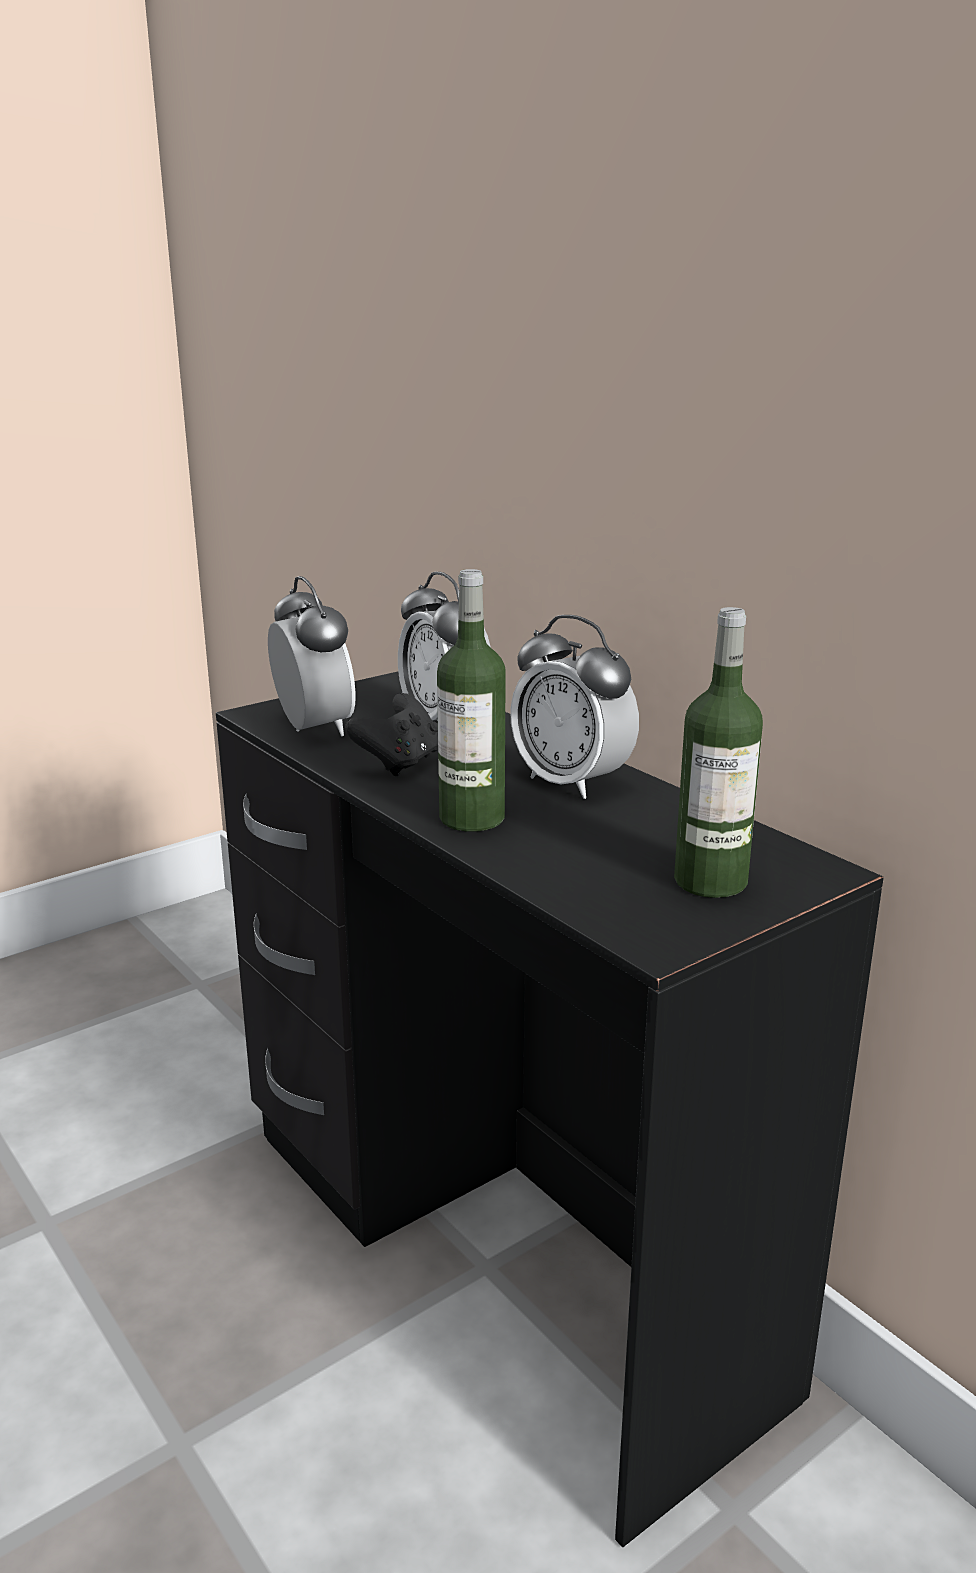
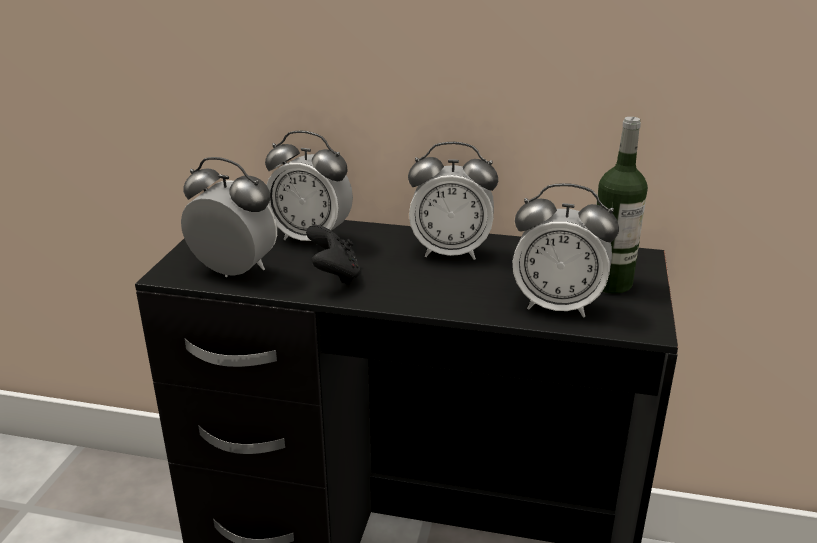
camera: 40 degrees left, 5 degrees up
(472, 818) = (439, 295): bottle -> none
(589, 878) = (557, 305): none -> alarm clock

